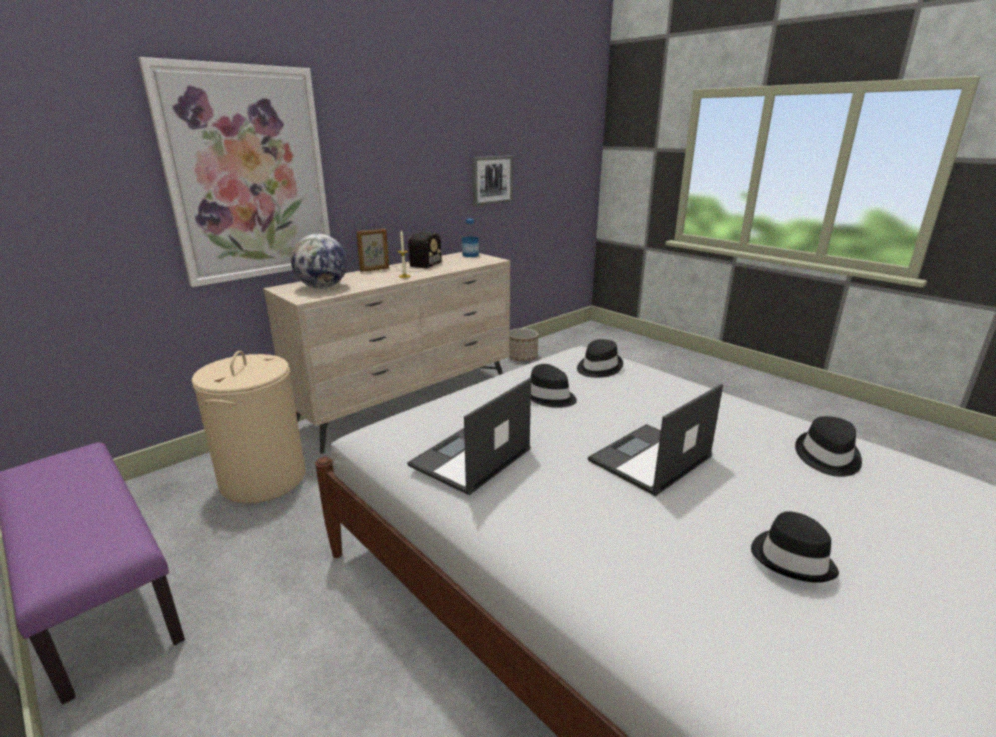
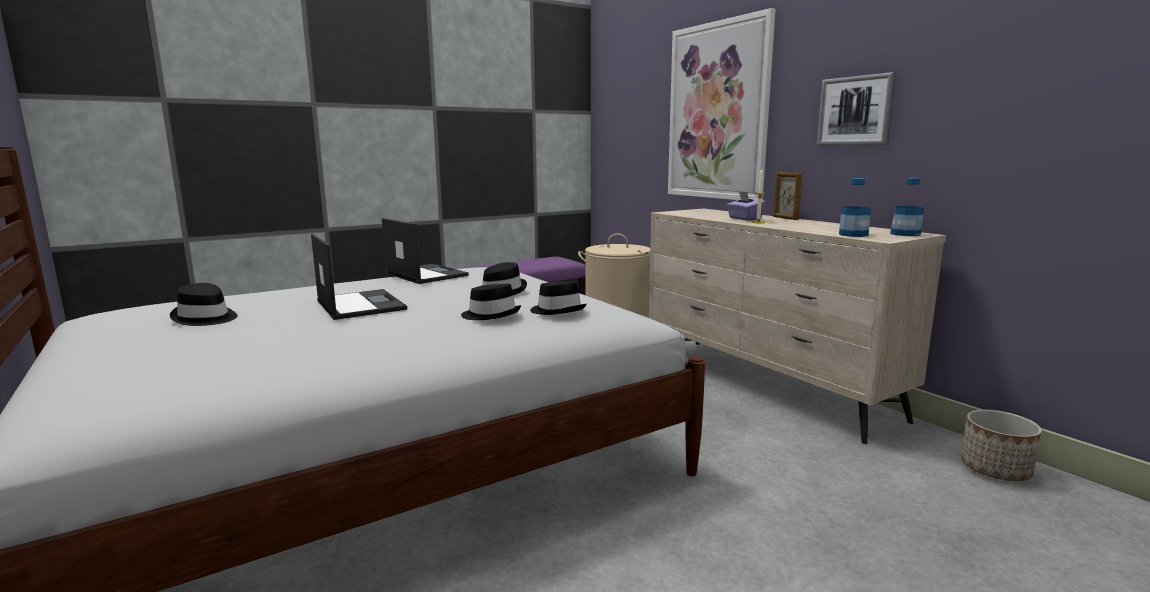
camera: 100 degrees right, 10 degrees down
(322, 287) = (706, 213): globe -> none
(376, 278) = (744, 219): none -> purple tissue box
(418, 266) = (811, 224): radio -> none
(476, 262) = (853, 235): none -> bottle
(492, 180) = (1040, 122): picture -> picture (855, 111)
(827, 457) = (261, 357): black hat -> black hat (491, 315)

